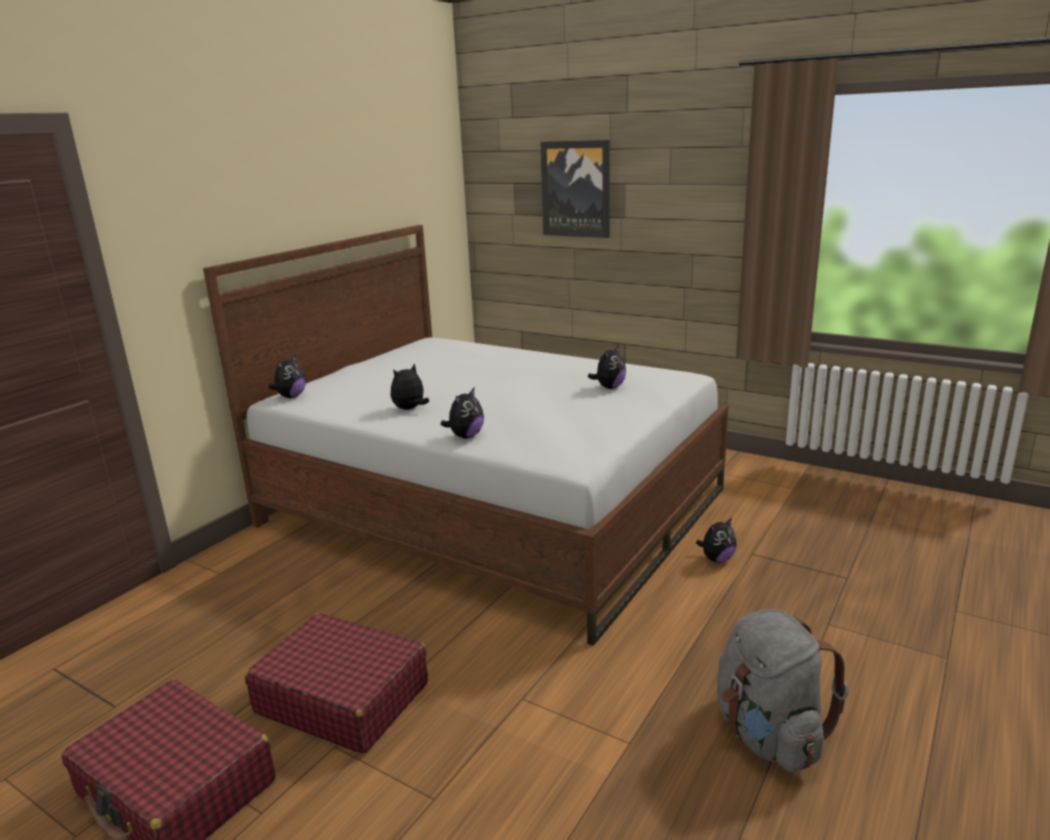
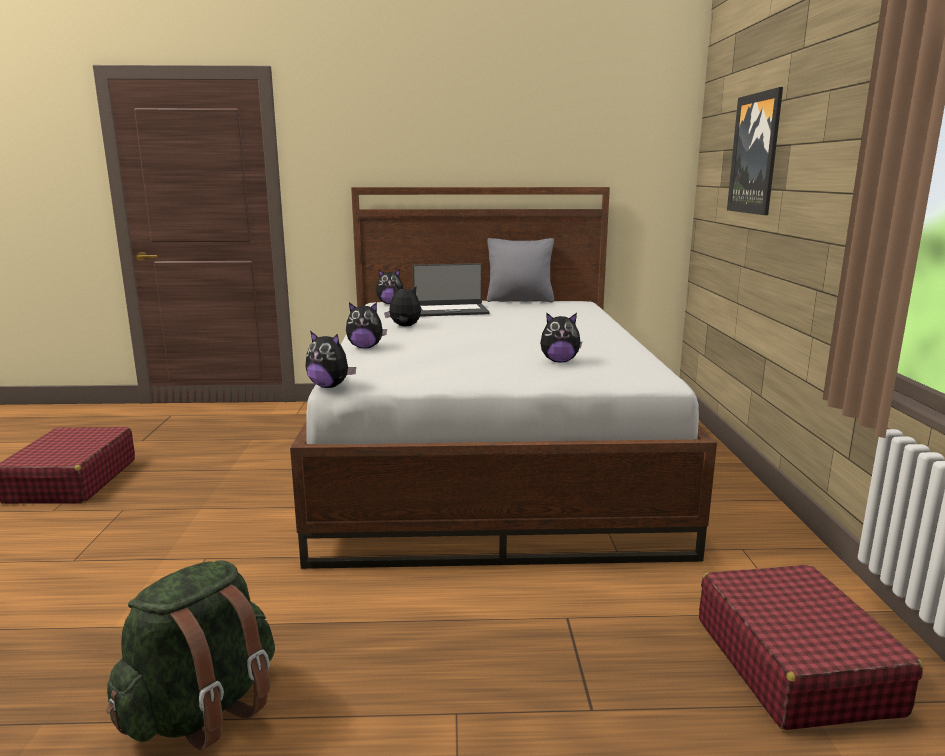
camera: 55 degrees right, 5 degrees down
(342, 698) = (176, 494): red suitcase -> red suitcase (794, 664)
(378, 382) = (450, 311): none -> laptop
(384, 354) = (520, 300): none -> grey pillow
(717, 559) = (527, 596): plush toy -> plush toy (330, 386)
(768, 735) = (203, 709): grey backpack -> green backpack

